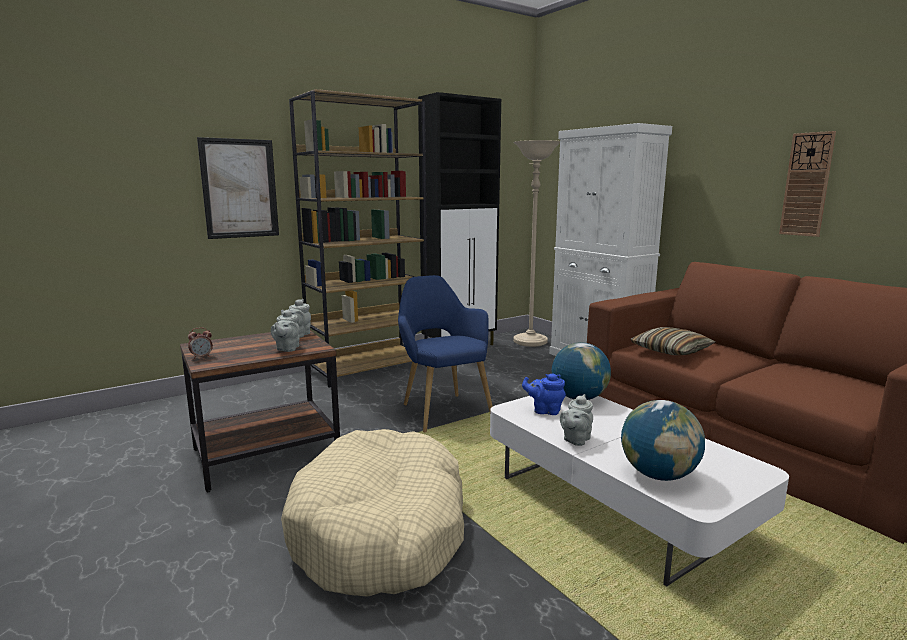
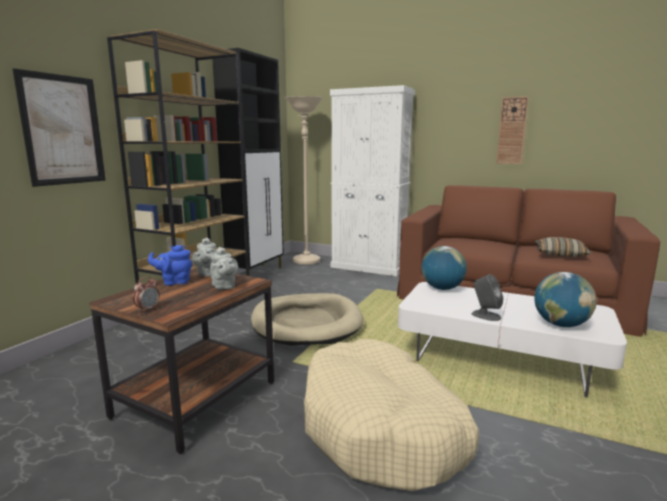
camera: 30 degrees left, 0 degrees up
(442, 410) = (306, 323): blue armchair -> beige dog bed
(545, 411) = (436, 301): blue teapot -> blue teapot (174, 282)
(575, 440) = (485, 315): grey teapot -> grey speaker
(671, 351) = (463, 247): pillow -> pillow (560, 254)

